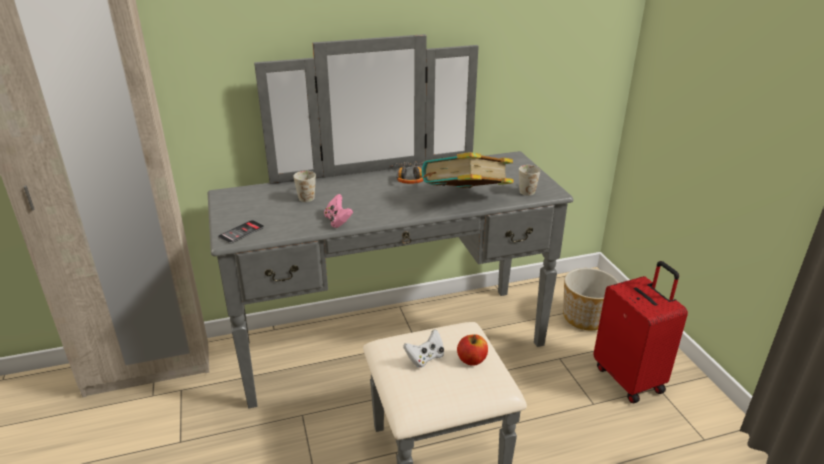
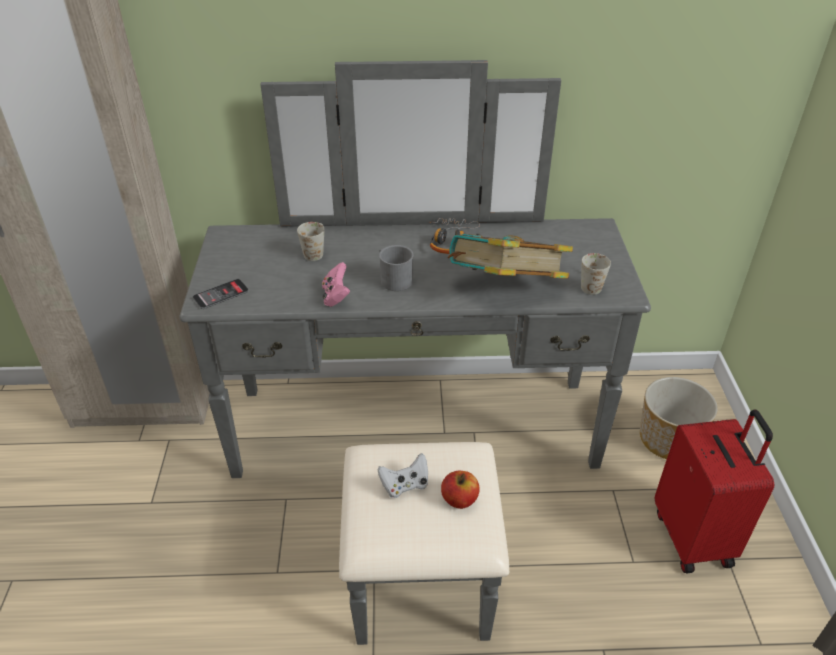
camera: 15 degrees right, 10 degrees up
(378, 204) = (393, 278): none -> grey mug

